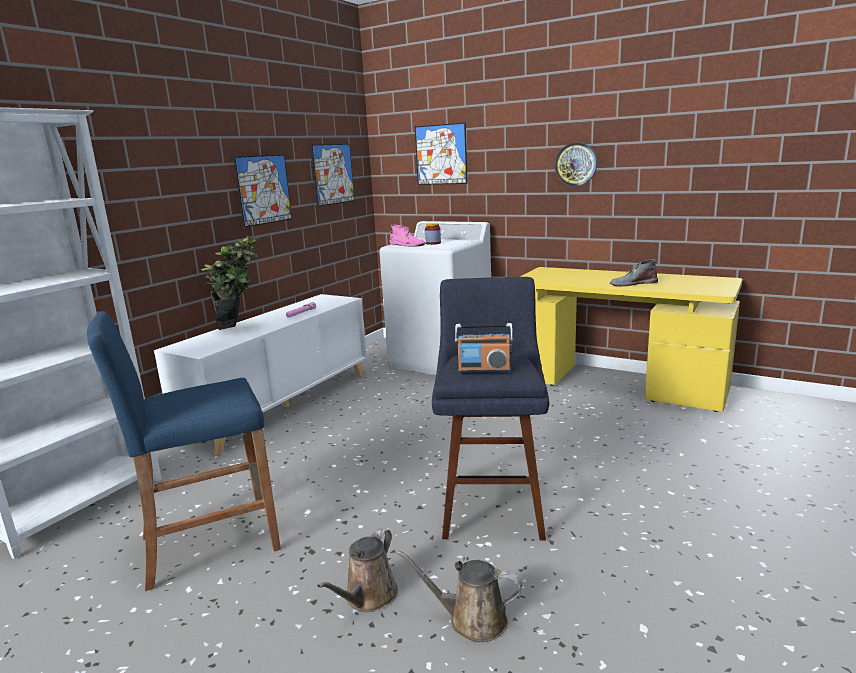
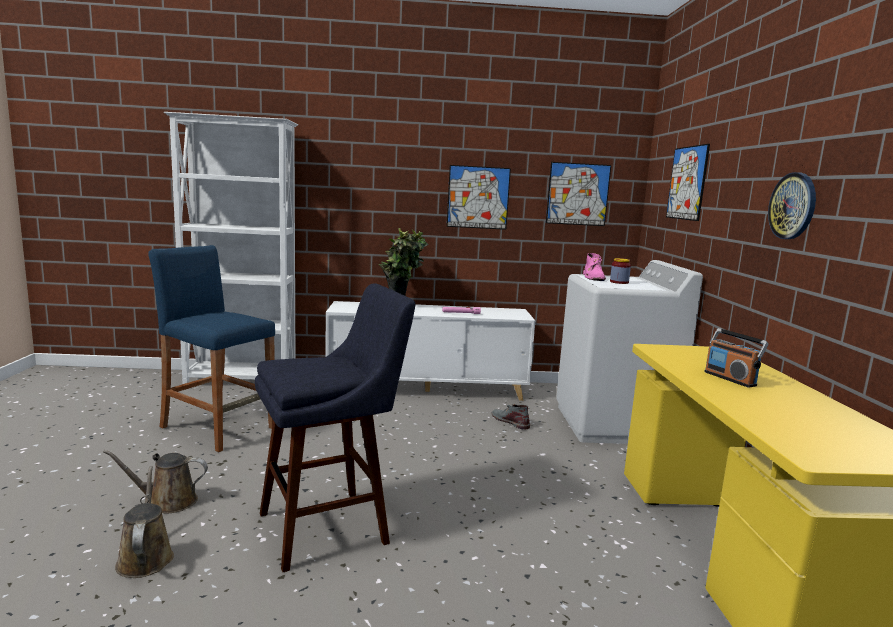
camera: 55 degrees right, 5 degrees down
(484, 370) = (294, 367): radio -> radio (730, 379)
(632, 283) = (743, 397): grey boot -> grey boot (510, 421)

